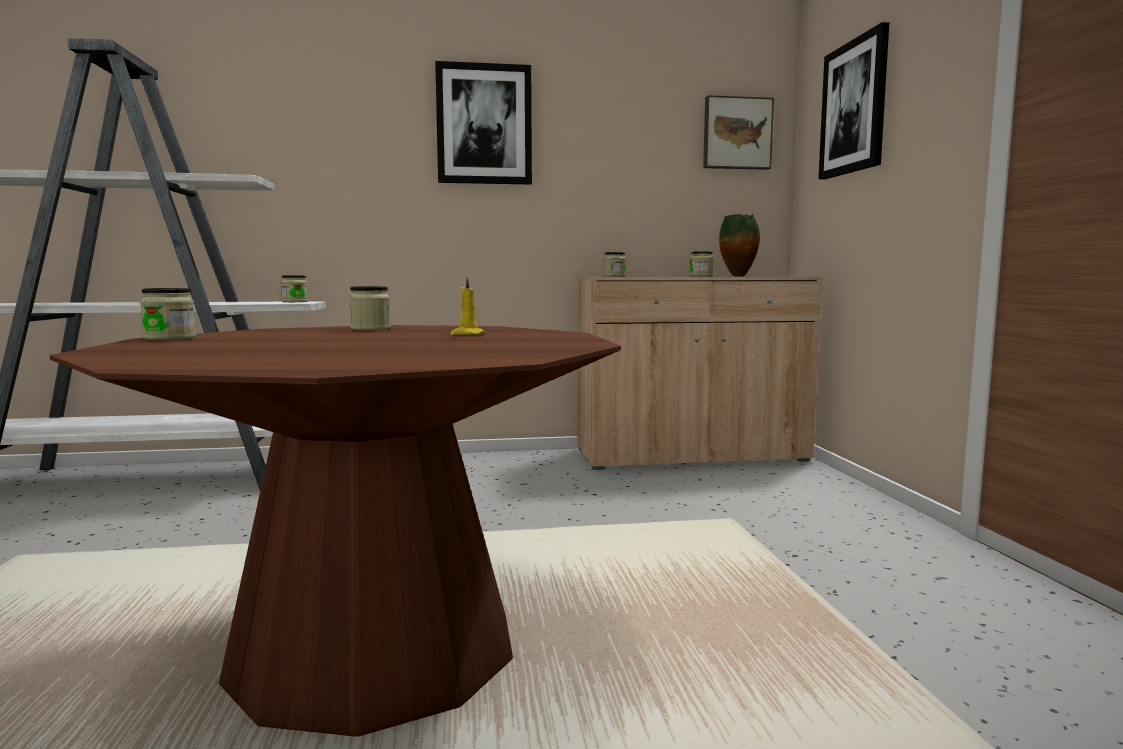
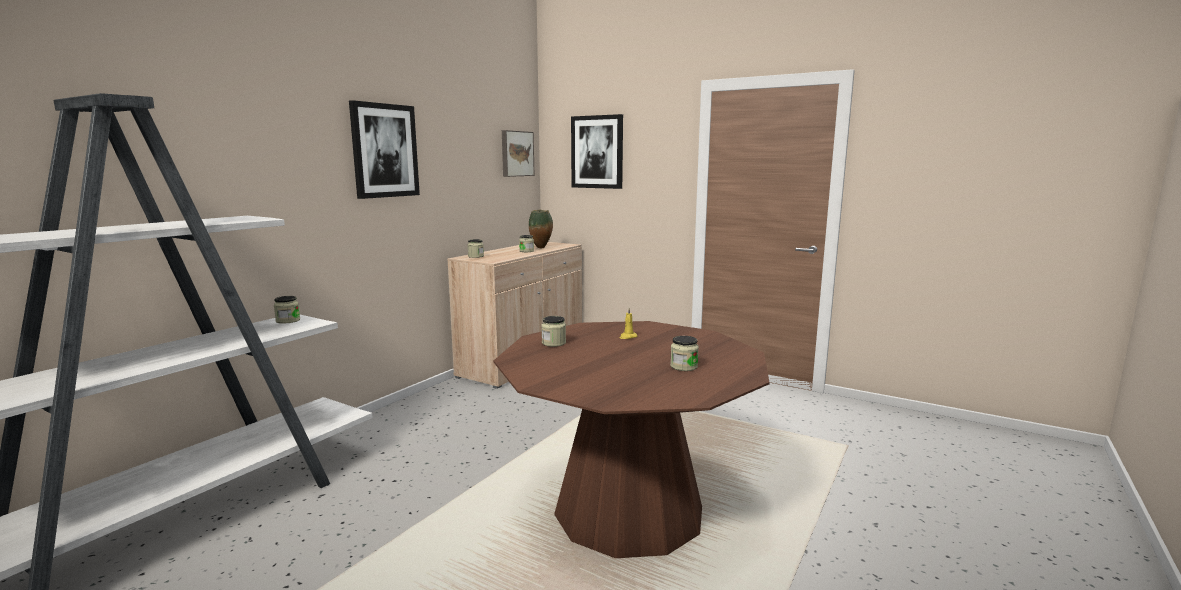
camera: 50 degrees left, 5 degrees up
(170, 338) = (540, 383): jar -> jar (683, 366)

